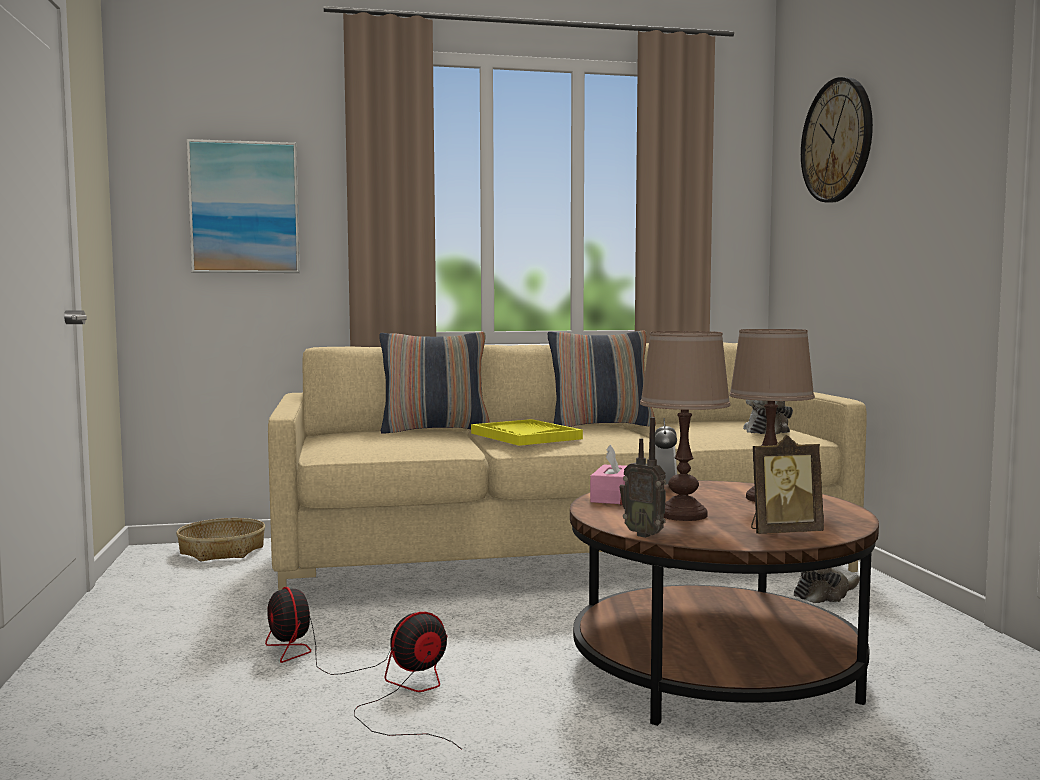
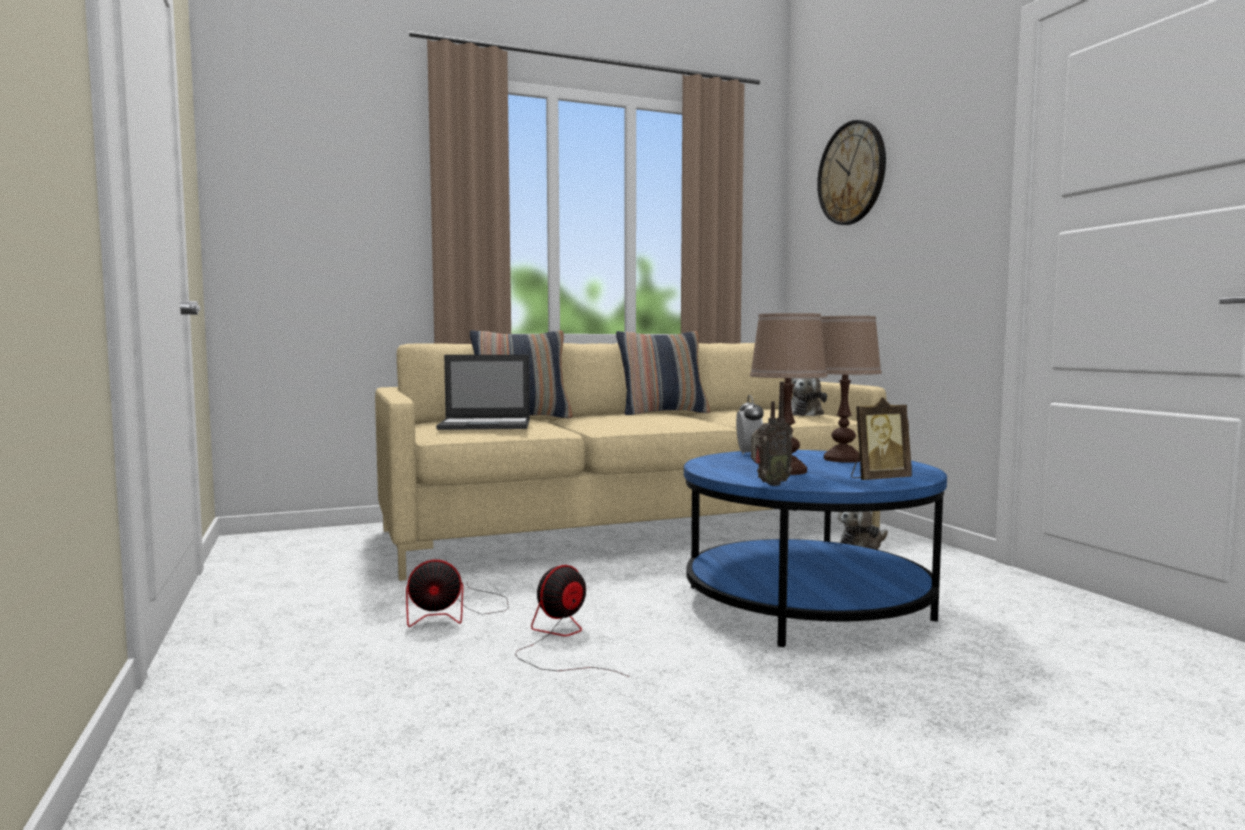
camera: 10 degrees left, 0 degrees up
(222, 550) = (316, 536): basket -> none
(245, 208) = (332, 215): picture -> none
(316, 654) = (455, 613): fan -> fan turned 60 degrees counterclockwise
(384, 441) = (486, 425): none -> laptop
(525, 436) = (608, 420): yellow tray -> none
(612, 496) = (714, 461): pink tissue box -> none
(644, 534) = (769, 484): radio -> radio turned 60 degrees counterclockwise
(715, 668) = (807, 602): brown coffee table -> blue coffee table

